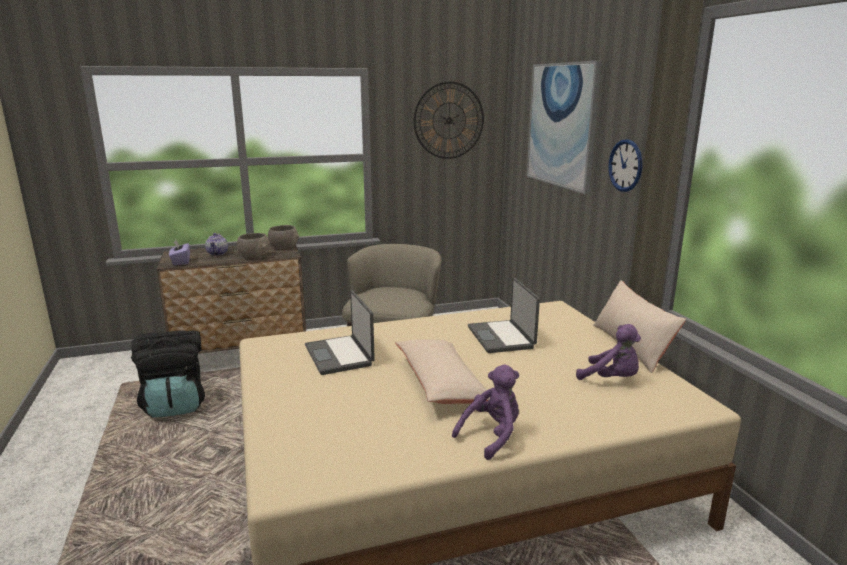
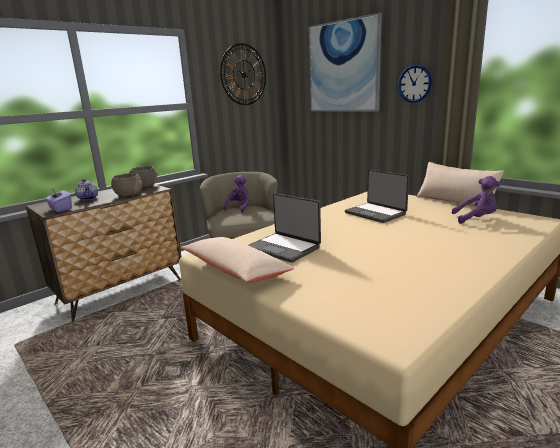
camera: 25 degrees left, 0 degrees up
(175, 404) = (94, 344): black backpack -> none
(441, 383) = (385, 245): beige pillow -> beige pillow (235, 270)
(491, 436) = (470, 265): purple plush toy -> purple plush toy (239, 208)

